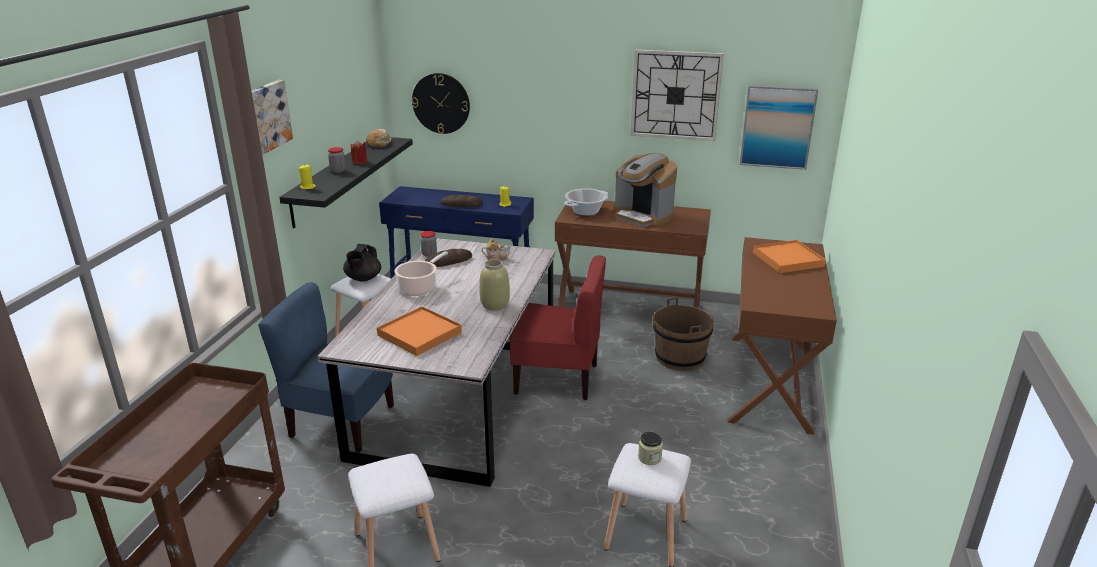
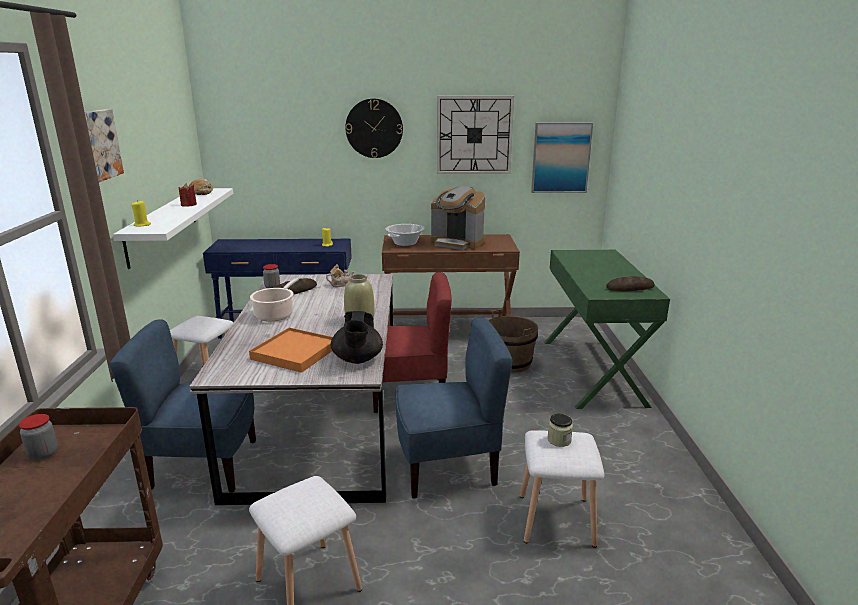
camera: 15 degrees left, 5 degrees down
(334, 180) = (162, 225): black shelf -> white shelf
(338, 171) = (169, 212): jar -> jar (43, 453)
(363, 278) = (199, 322): black teapot -> black teapot (357, 359)
(441, 103) = (256, 156): wall clock -> wall clock (374, 128)
(461, 204) = (286, 248): bread -> bread (630, 288)
(563, 462) = (447, 466): none -> blue chair
(770, 382) = (593, 371): brown console table -> green console table
(788, 259) = (597, 261): orange tray -> none

